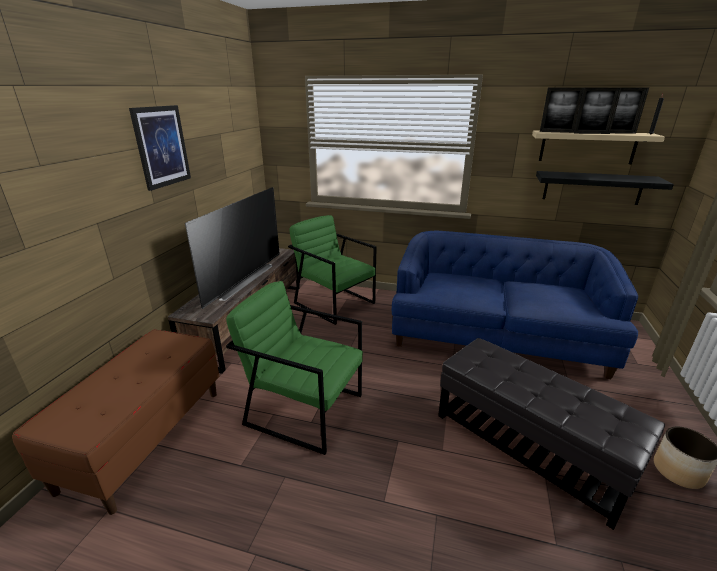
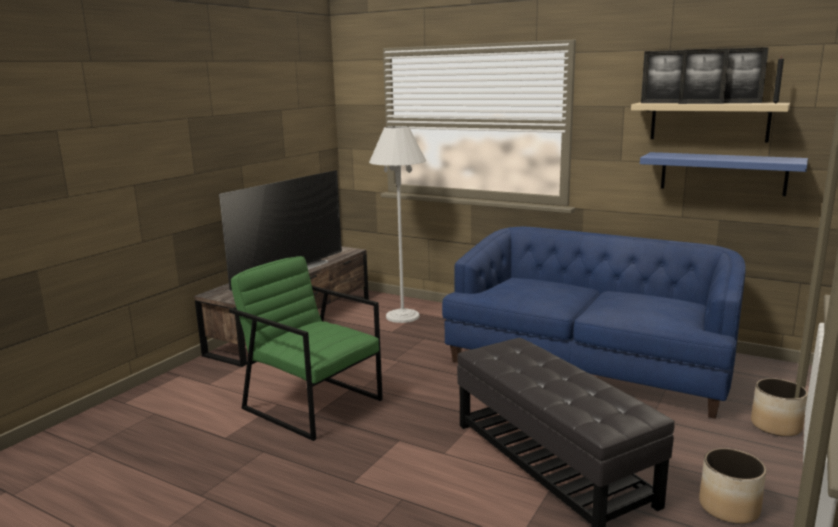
camera: 15 degrees right, 10 degrees down
(145, 437) = (145, 407): brown bench -> none
(161, 146) = (209, 118): picture -> none
(334, 303) = (402, 316): green armchair -> white floor lamp
(592, 187) = (722, 173): black shelf -> blue shelf
(652, 380) = (776, 426): none -> planter

